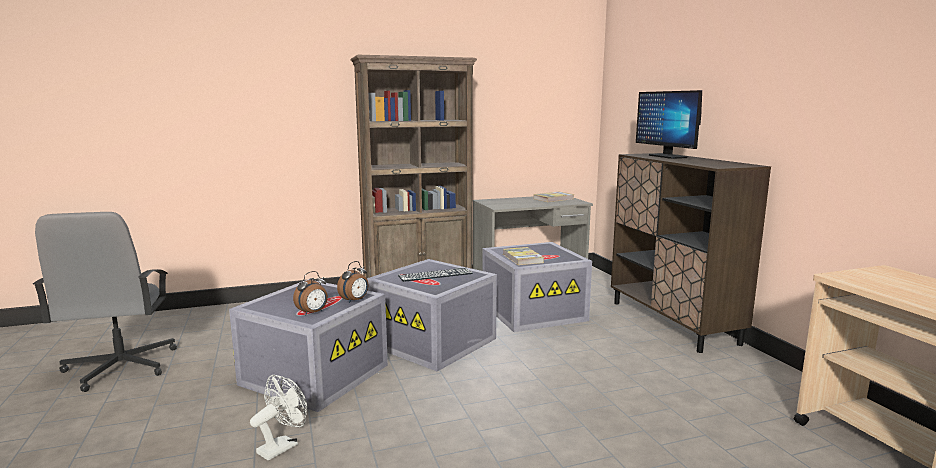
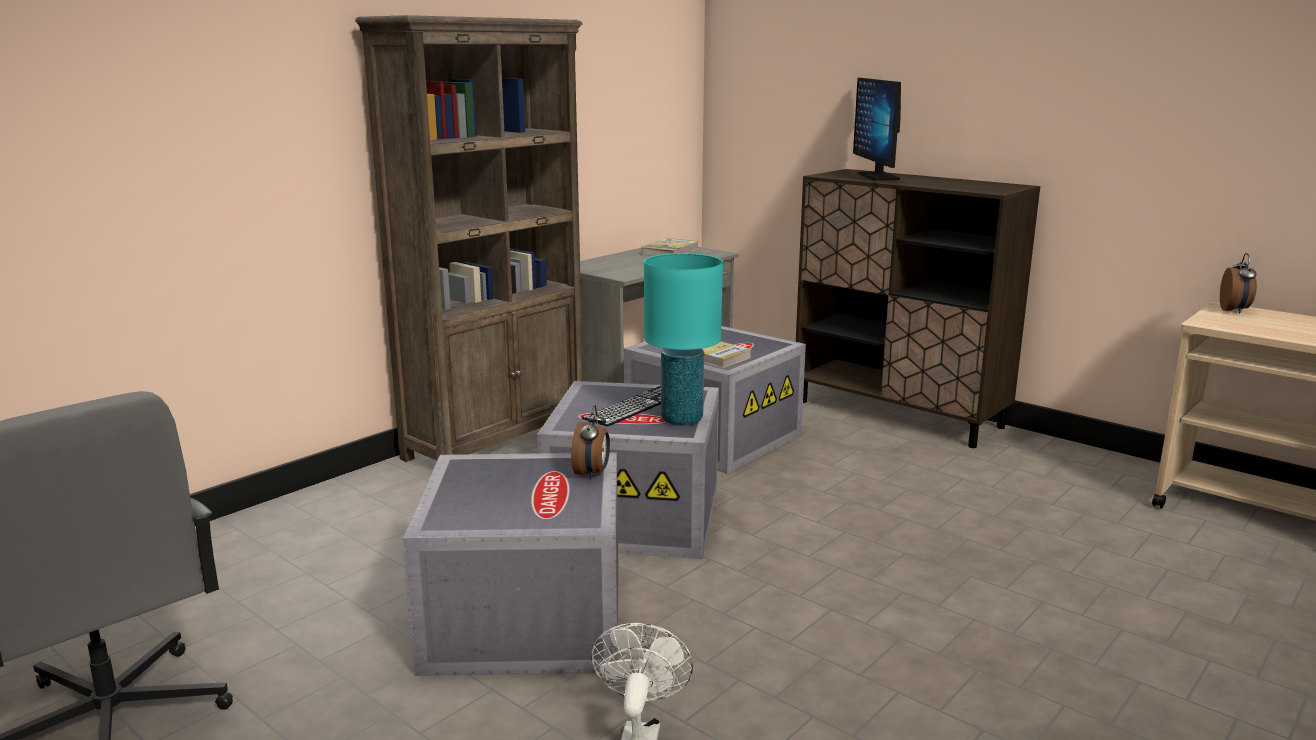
camera: 30 degrees left, 5 degrees up
(313, 312) = (564, 509): alarm clock -> alarm clock (1234, 310)
(446, 285) = (682, 419): none -> turquoise table lamp
(667, 156) = (878, 176): monitor -> monitor turned 45 degrees clockwise

